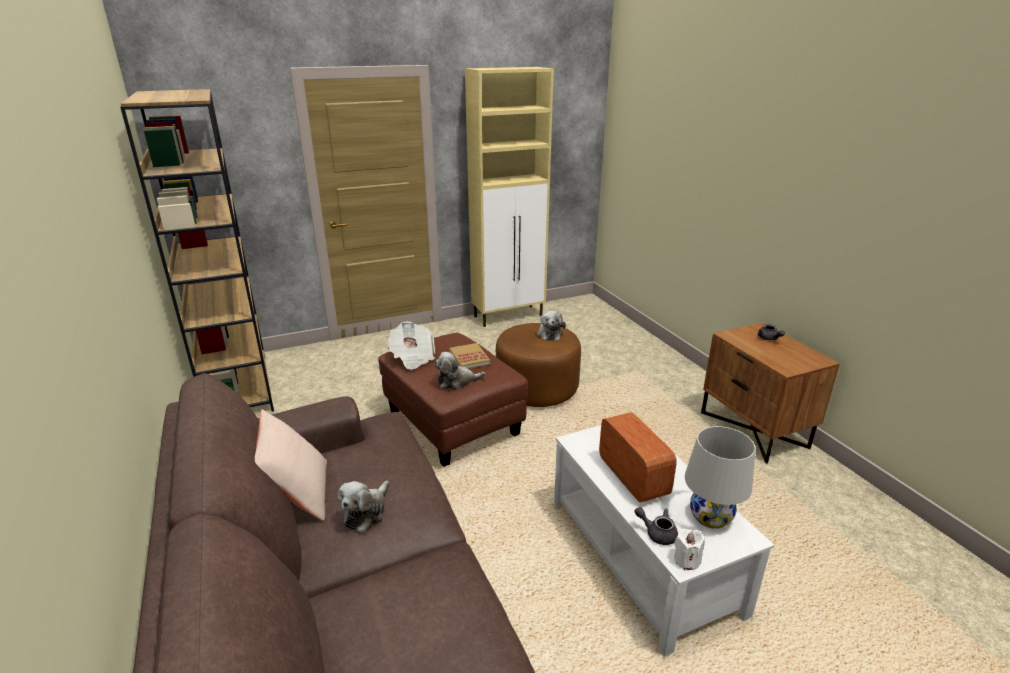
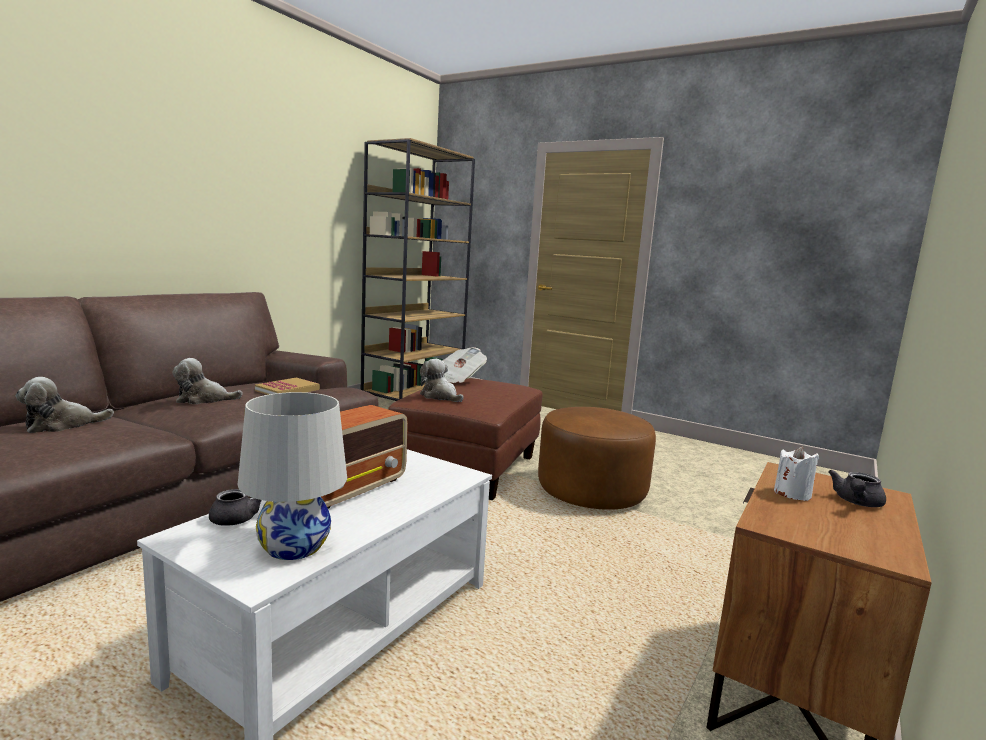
camera: 55 degrees right, 15 degrees down
(297, 493) = (222, 384): beige pillow -> none
(469, 358) = (489, 393): book -> book (287, 390)
(509, 316) = (704, 448): beige cabinet -> none
(549, 333) = (615, 418): plush toy -> plush toy (62, 425)
(687, 560) = (185, 539): white candle -> white candle (792, 494)

